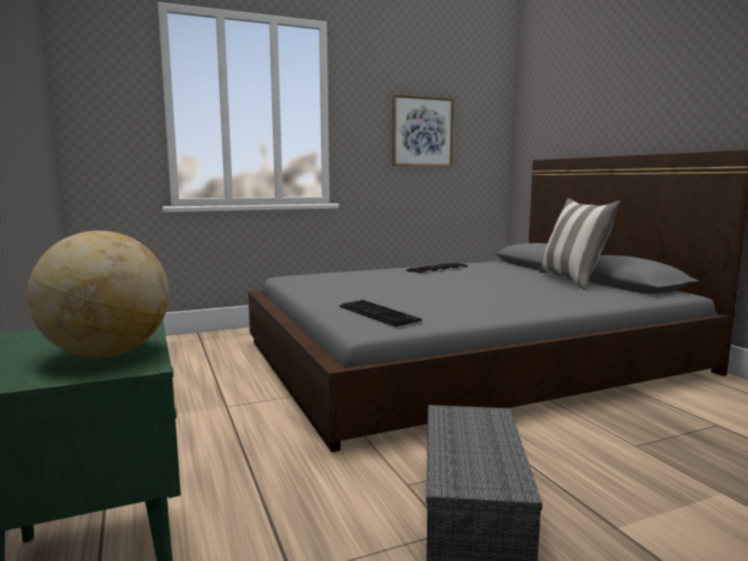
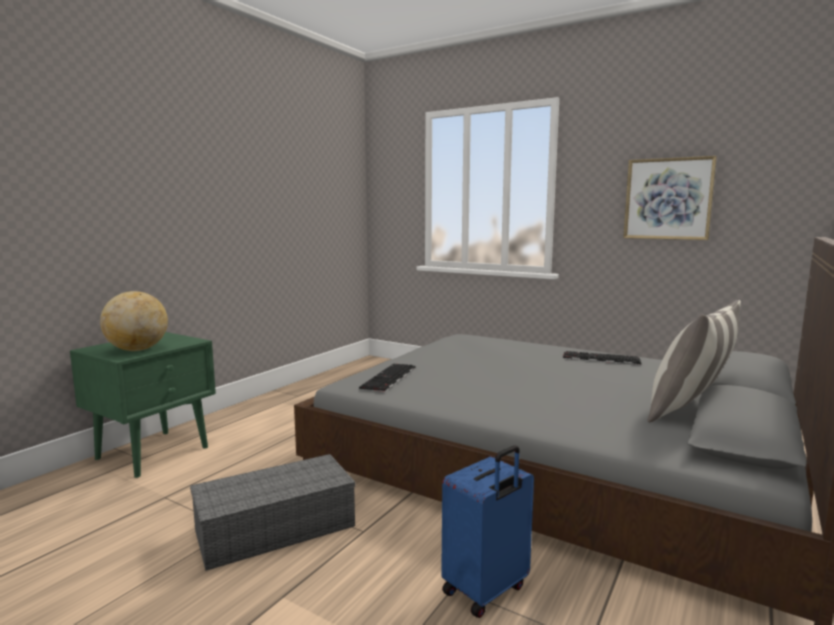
camera: 55 degrees right, 0 degrees up
(646, 436) = (486, 590): none -> blue suitcase

